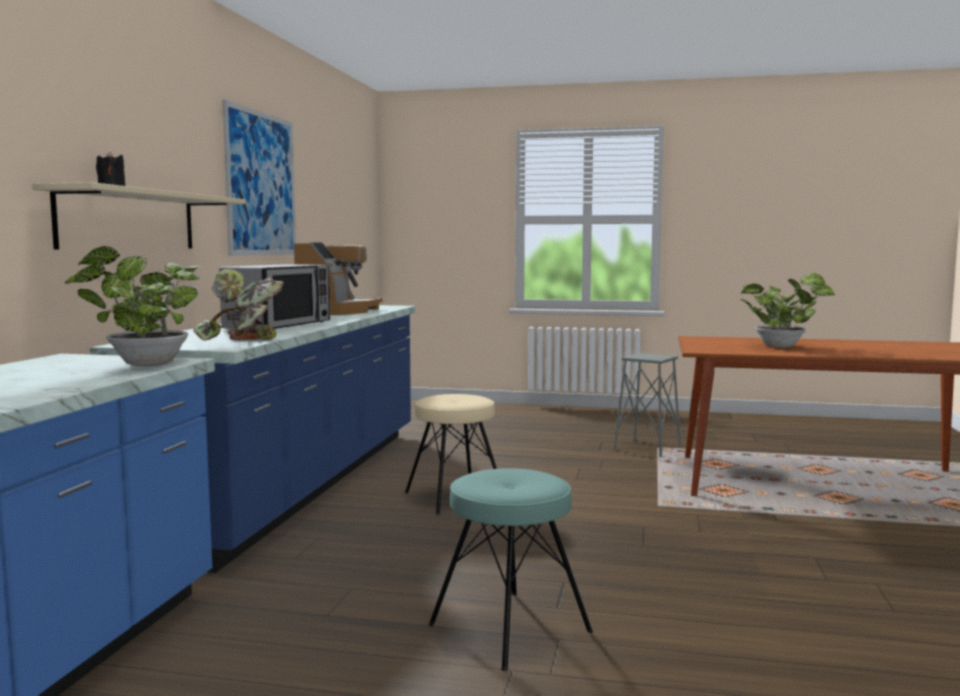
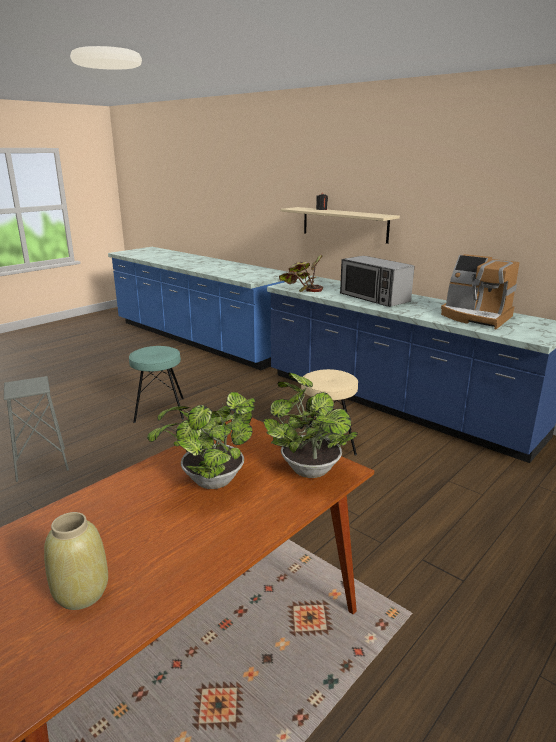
camera: 120 degrees right, 15 degrees up
(144, 365) = (245, 277): potted plant -> potted plant (308, 468)
(261, 184) = (481, 205): picture -> none
(647, 448) = (413, 602): grey stool -> grey stool (41, 464)
(907, 346) = (81, 593): none -> beige vase

